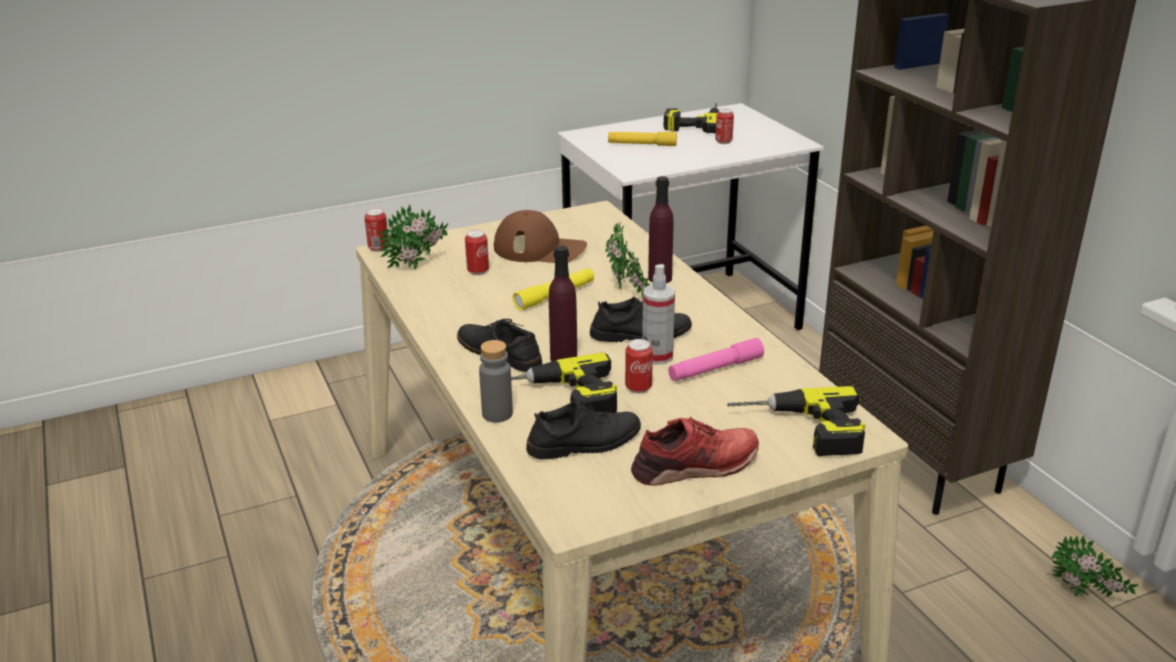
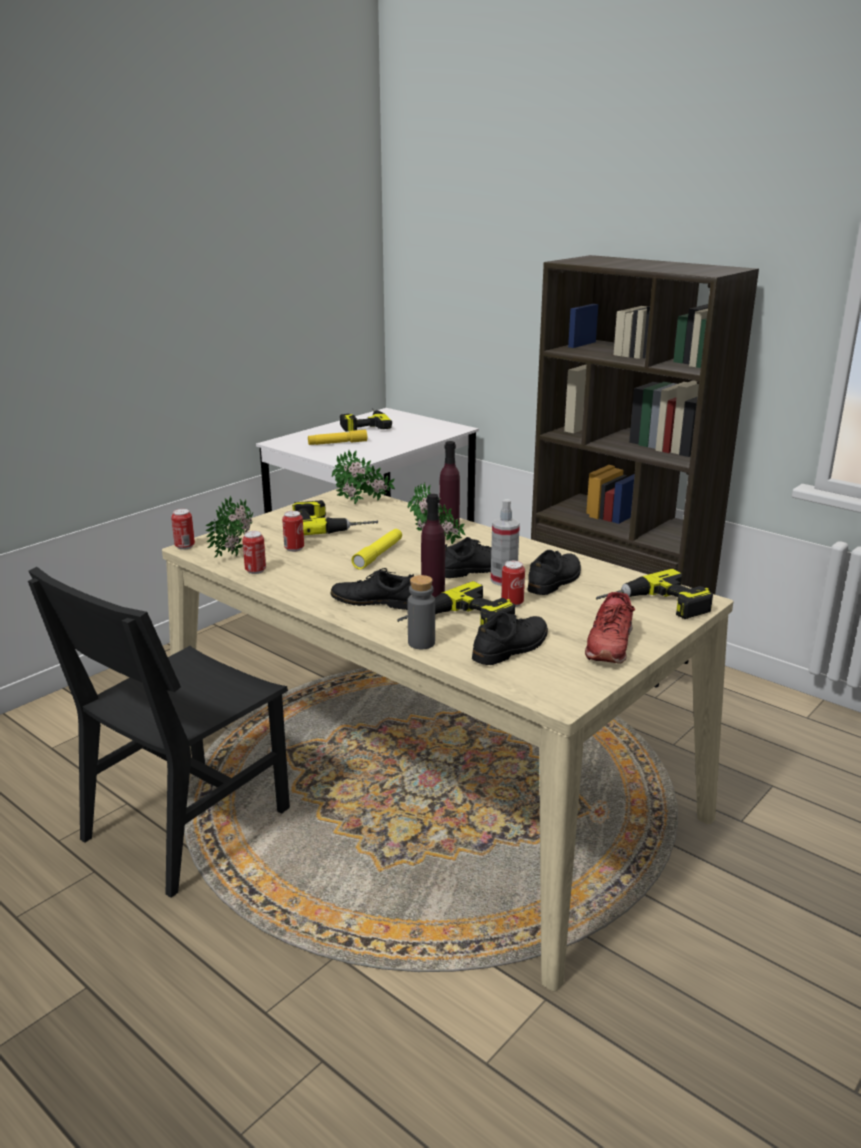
camera: 25 degrees left, 5 degrees down
(332, 532) = (186, 824): none -> black chair
(540, 249) = (330, 525): brown cap -> power drill
(695, 466) = (609, 644): red shoe -> red shoe turned 150 degrees clockwise
(715, 369) = (555, 580): pink flashlight -> black shoe
(723, 142) = (400, 434): can -> can (255, 570)
(1085, 596) = (787, 715): potted plant -> potted plant (363, 503)

